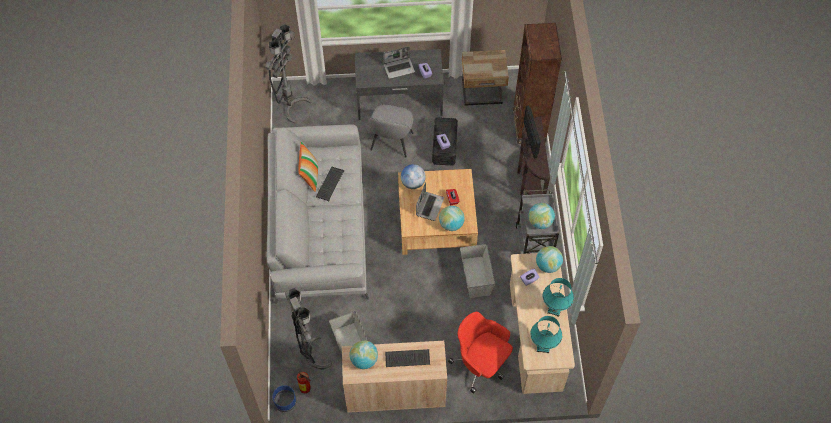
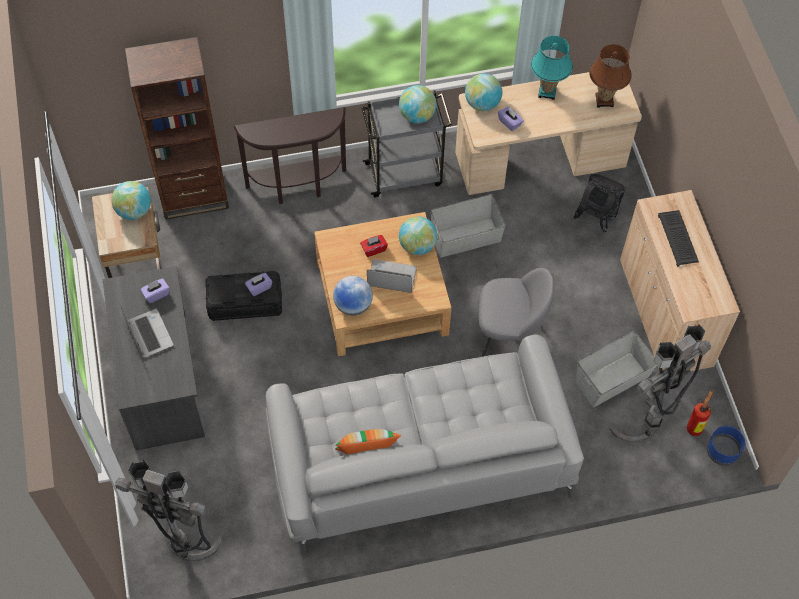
camera: 100 degrees left, 0 degrees up
(330, 183) = (377, 420): keyboard -> none
(364, 360) = (696, 290): globe -> globe (134, 211)
(391, 142) = (246, 379): grey chair -> grey chair (508, 336)
(481, 364) = (596, 217): red office chair -> black backpack
(531, 142) = (285, 133): monitor -> none
(543, 347) = (604, 100): turquoise table lamp -> brown table lamp

